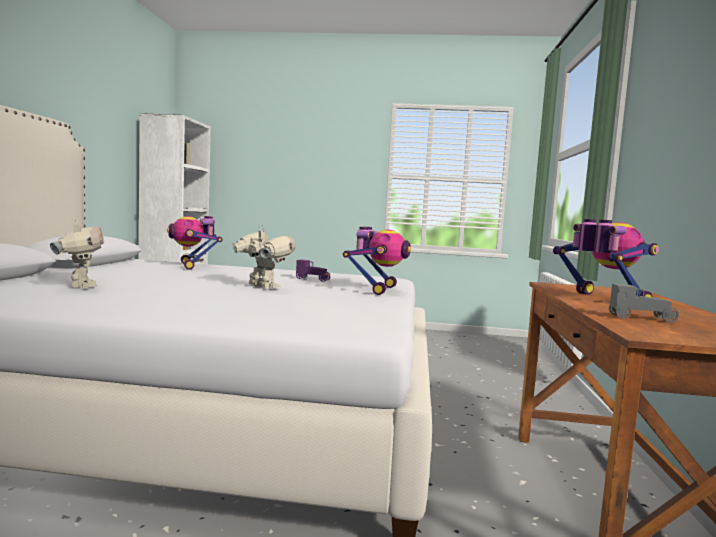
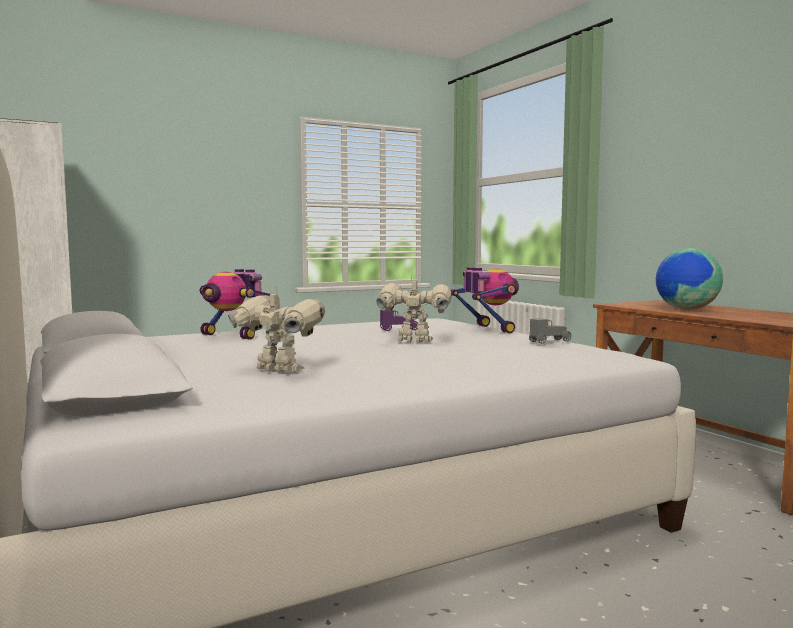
camera: 35 degrees left, 0 degrees up
(603, 299) = (686, 309): toy robot -> globe
(641, 318) = (755, 317): grey toy car -> grey toy car (549, 341)

